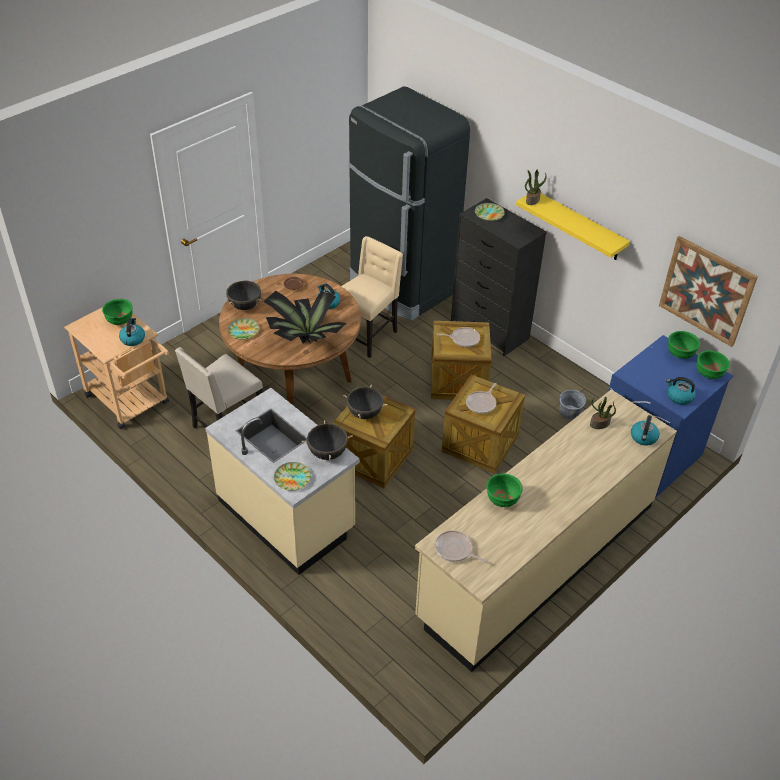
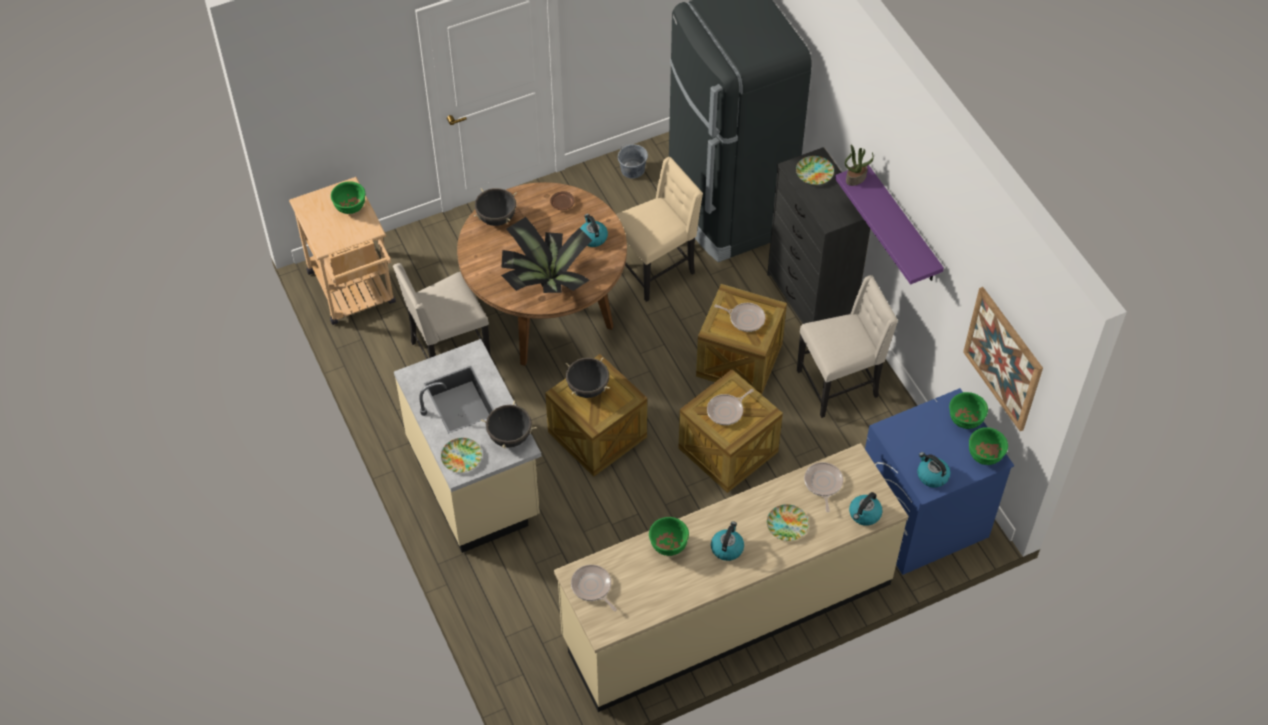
camera: 20 degrees right, 10 degrees up
(133, 339) = (356, 235): kettle -> kettle (727, 548)
(243, 331) = (482, 253): plate -> plate (787, 525)
(539, 379) = (839, 384): none -> beige chair
(570, 412) = (855, 438): grey bucket -> grey bucket (633, 170)
(579, 226) = (902, 225): yellow shelf -> purple shelf
(599, 424) = (823, 484): potted plant -> frying pan

